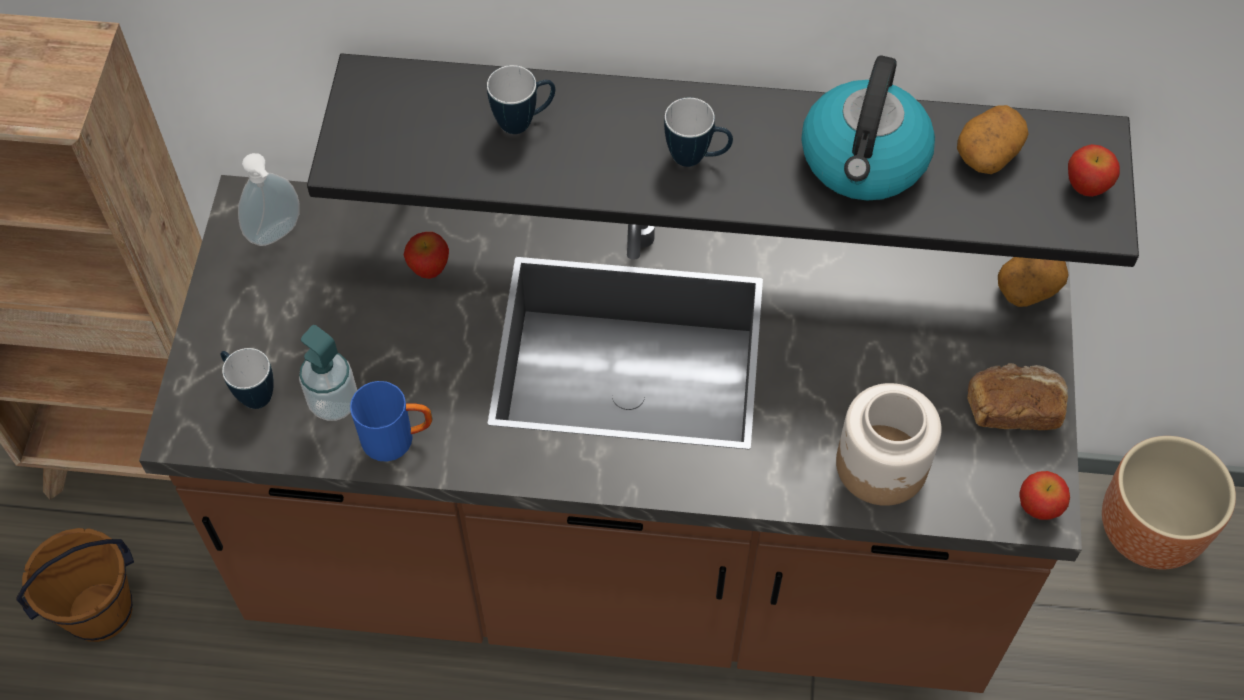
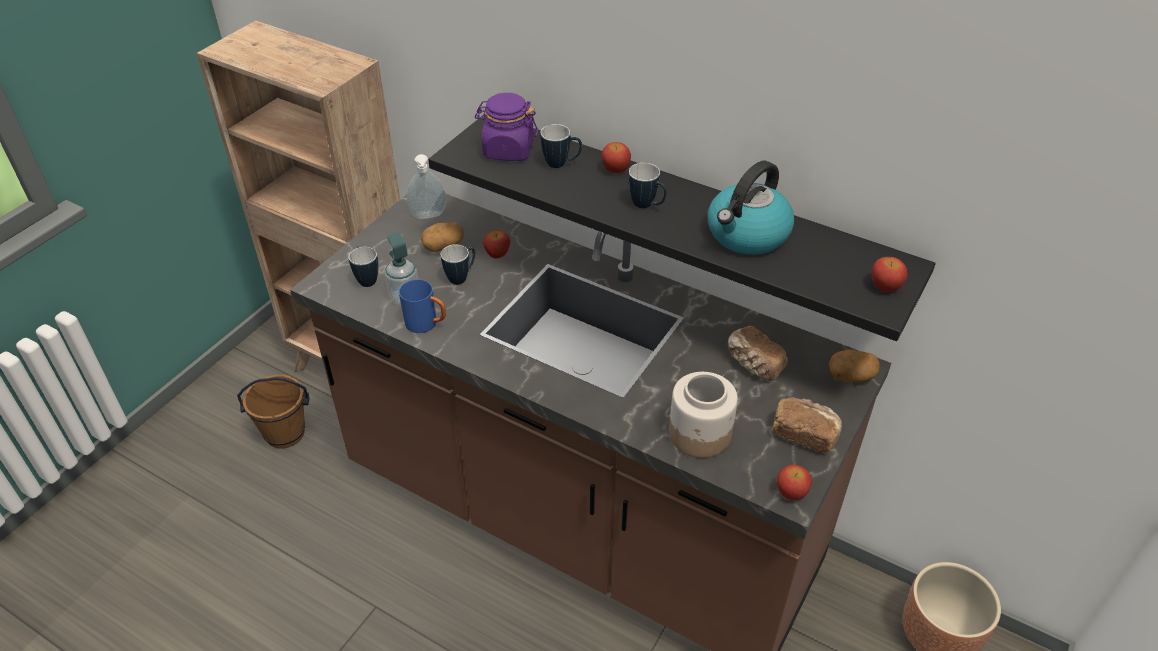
camera: 25 degrees right, 15 degrees down
(399, 331) = (461, 277): none -> mug
(424, 122) = (508, 150): none -> purple jar
(611, 103) = (615, 169): none -> apple
(895, 321) = (753, 364): none -> bread
(988, 152) = (829, 252): potato -> potato (443, 245)

